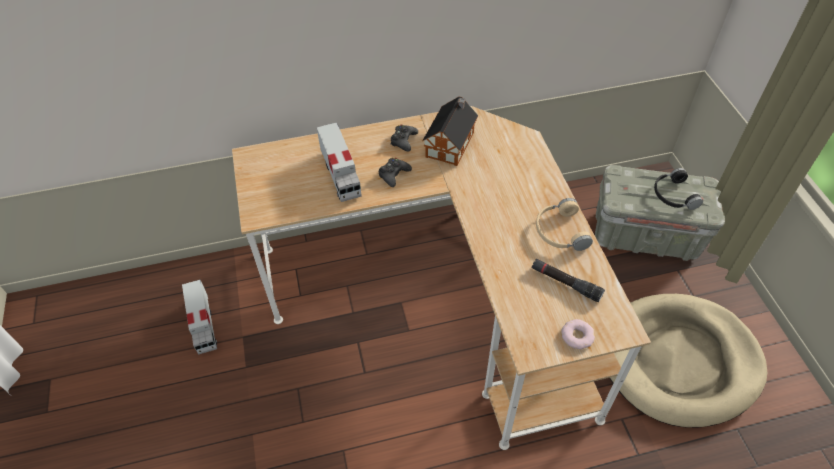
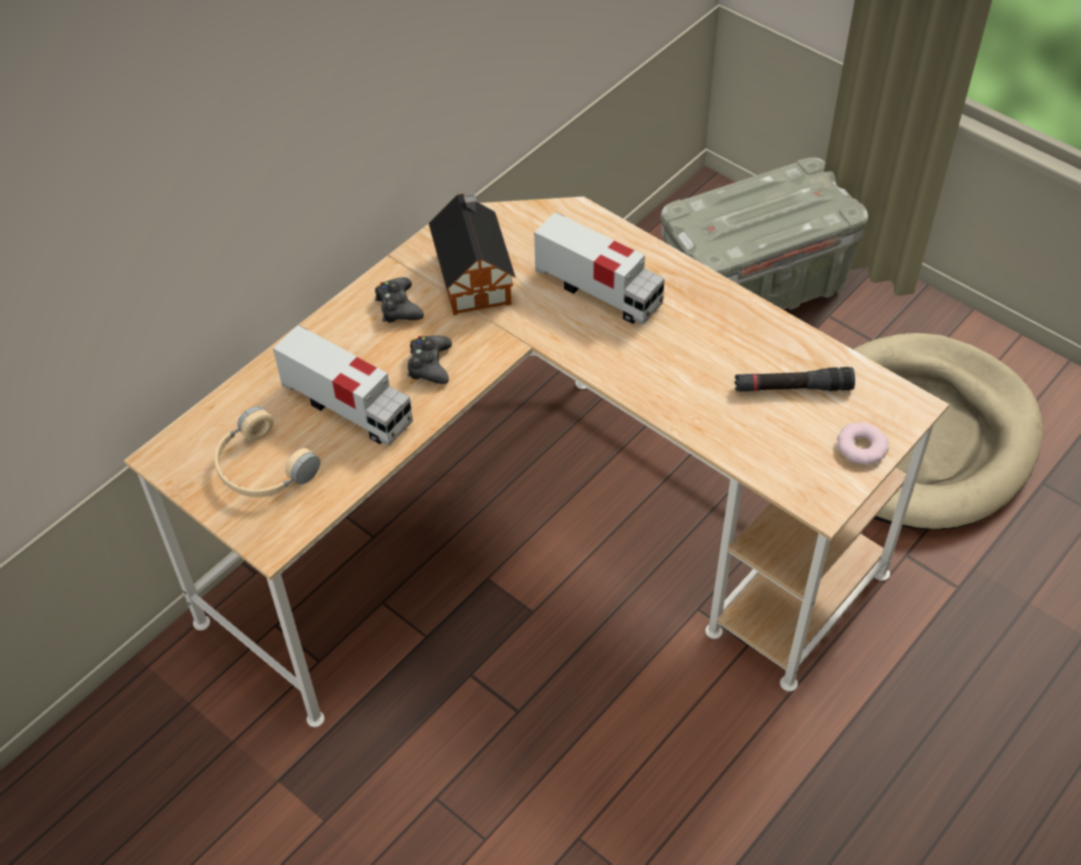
camera: 35 degrees left, 0 degrees up
(203, 325) = (194, 804): toy truck -> toy truck (599, 291)
(559, 232) = (728, 324): beige headphones -> beige headphones (261, 469)
(673, 195) = (779, 207): black headphones -> none

